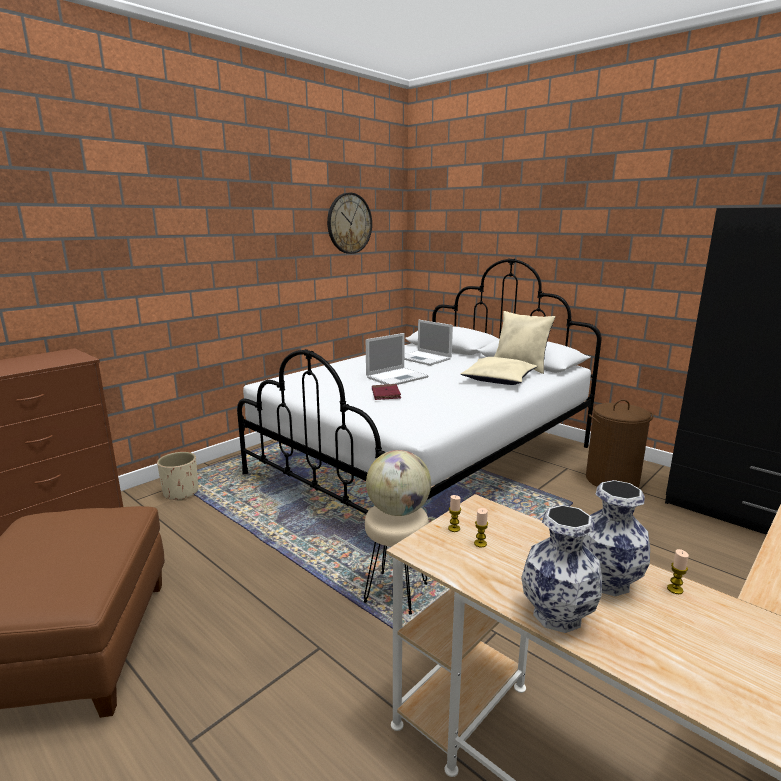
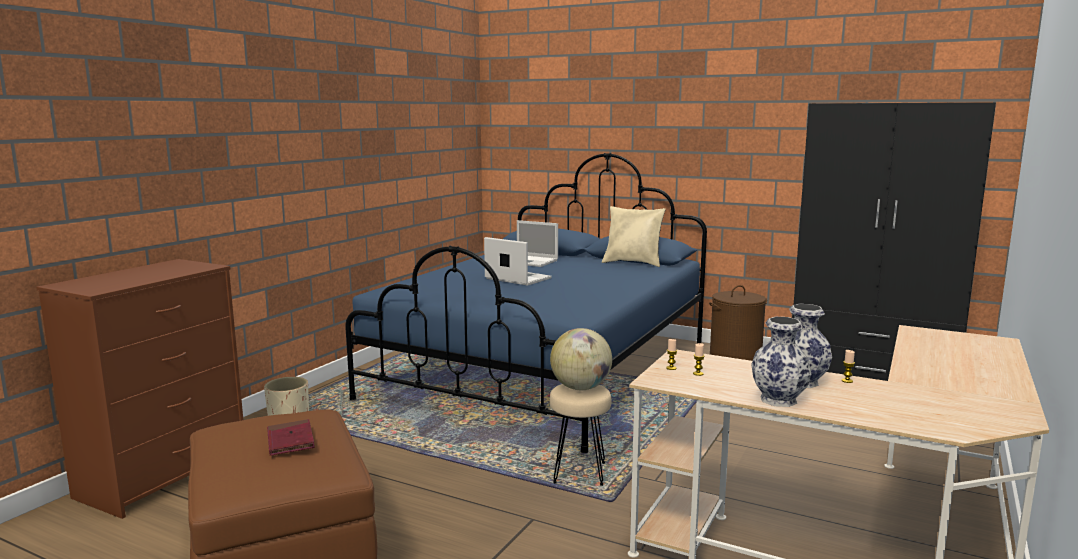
camera: 15 degrees left, 5 degrees down
(349, 223) = (428, 117): wall clock -> none
(386, 394) = (518, 293): red book -> red book (290, 441)
(397, 377) = (516, 278): laptop -> laptop turned 90 degrees counterclockwise
(426, 460) = (545, 369): white bed -> blue bed
(497, 379) = (618, 274): beige pillow -> none

